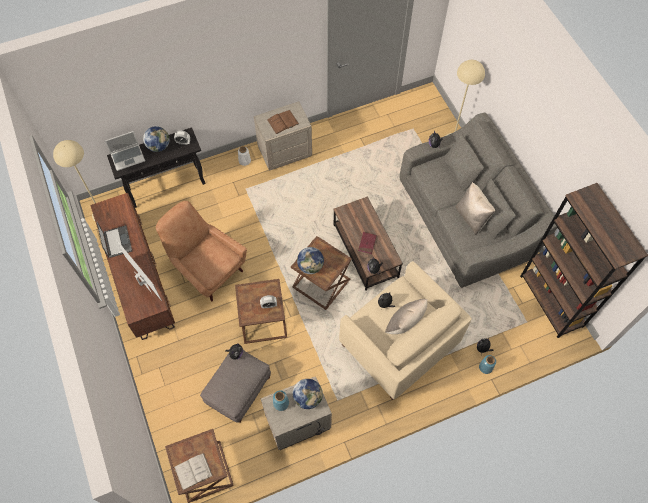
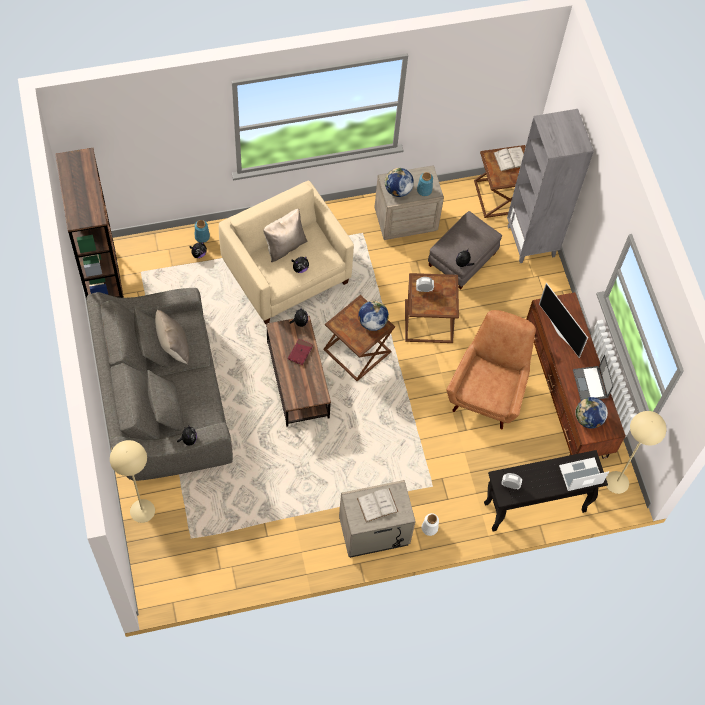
camera: 175 degrees left, 0 degrees up
(159, 146) = (541, 485): globe -> globe (588, 419)
(171, 422) = (531, 241): none -> grey bookcase
(207, 268) = (488, 391): brown armchair -> brown armchair turned 120 degrees counterclockwise
(283, 122) = (377, 505): brown book -> white book

